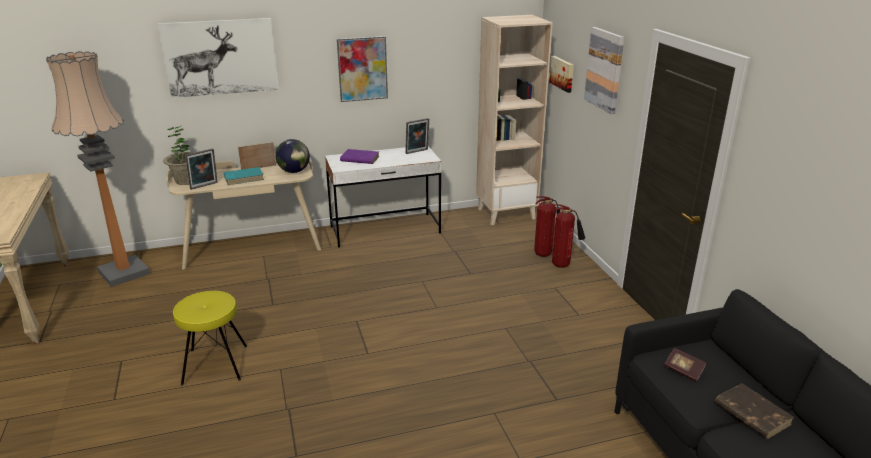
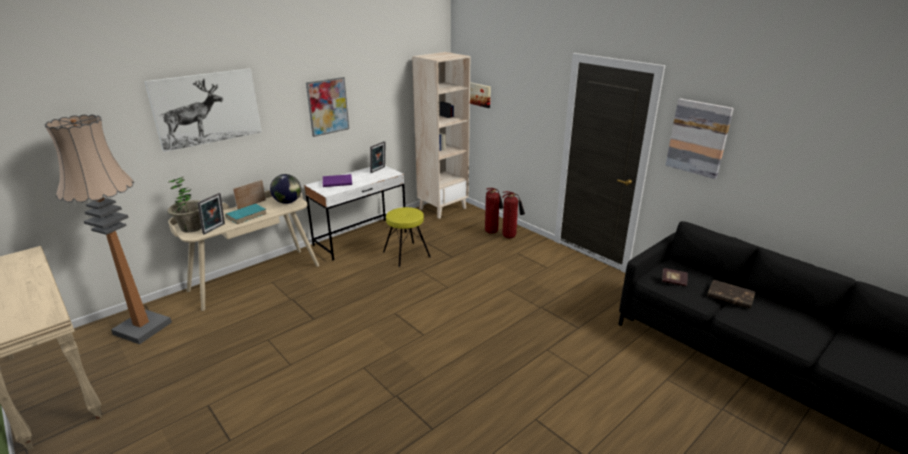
camera: 25 degrees left, 0 degrees up
(214, 365) = (303, 381): yellow stool -> yellow stool (406, 254)
(605, 69) = (525, 87): picture -> picture (698, 138)

